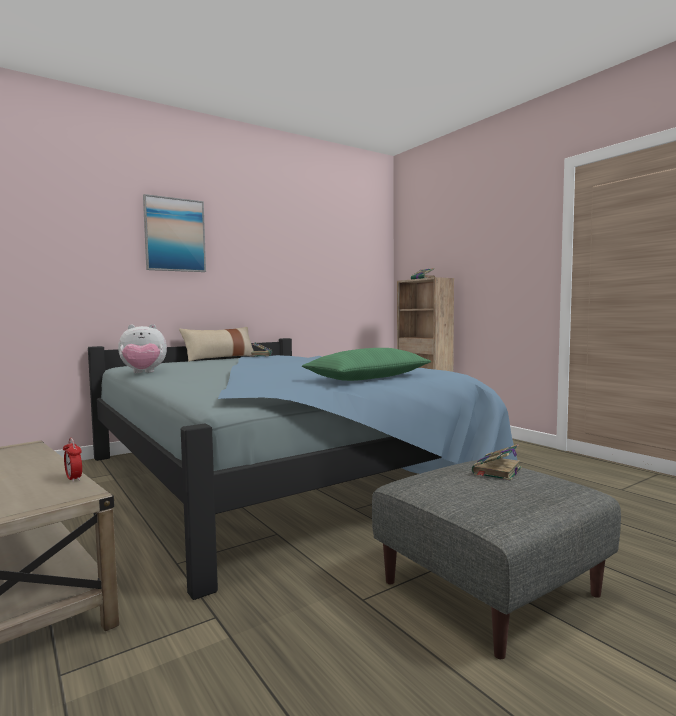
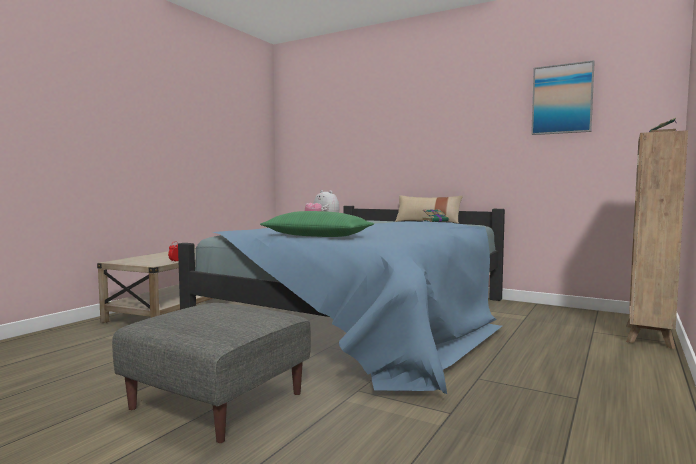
camera: 65 degrees right, 0 degrees up
(174, 235) = (404, 121): picture -> picture (562, 99)
(496, 471) = (251, 317): book -> none

